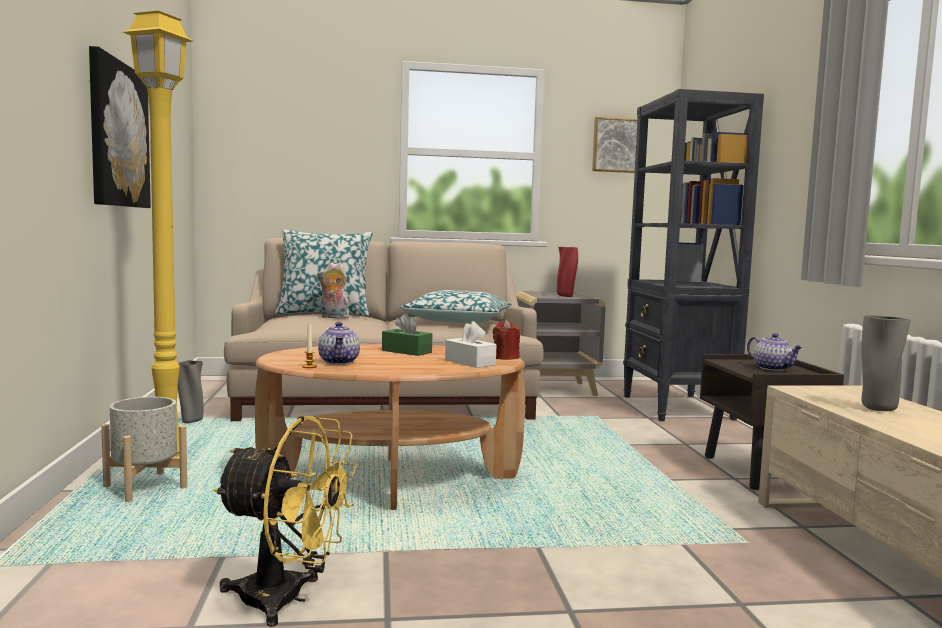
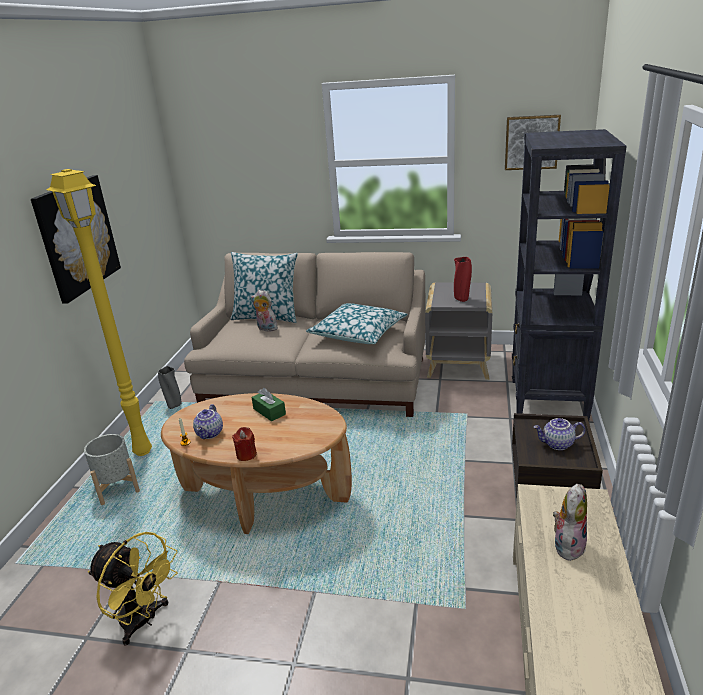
camera: 20 degrees right, 20 degrees up
(470, 362) = (298, 438): white tissue box -> none
(506, 357) = (332, 427): red candle -> red candle (246, 455)
(773, 368) = (557, 444): teapot -> teapot turned 105 degrees clockwise
(877, 409) = (567, 545): grey vase -> plush toy

